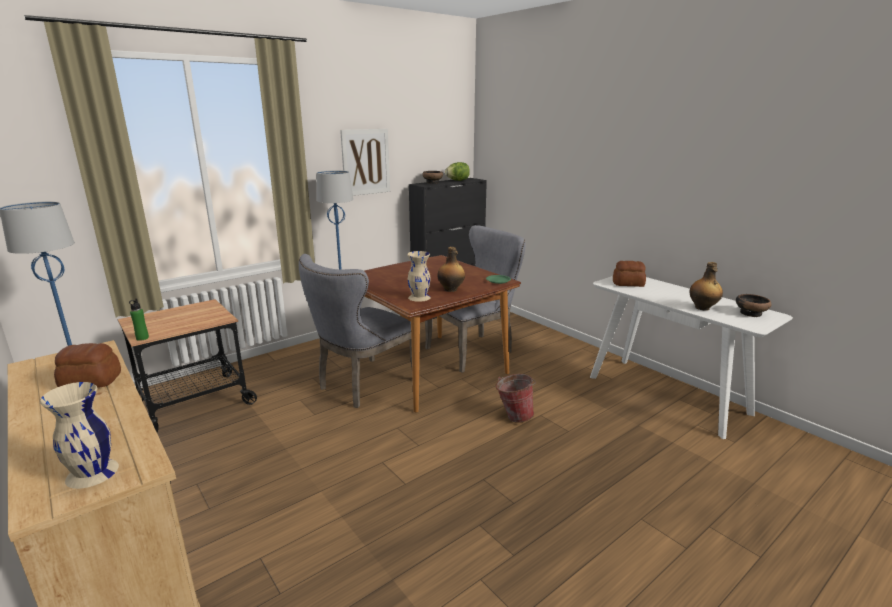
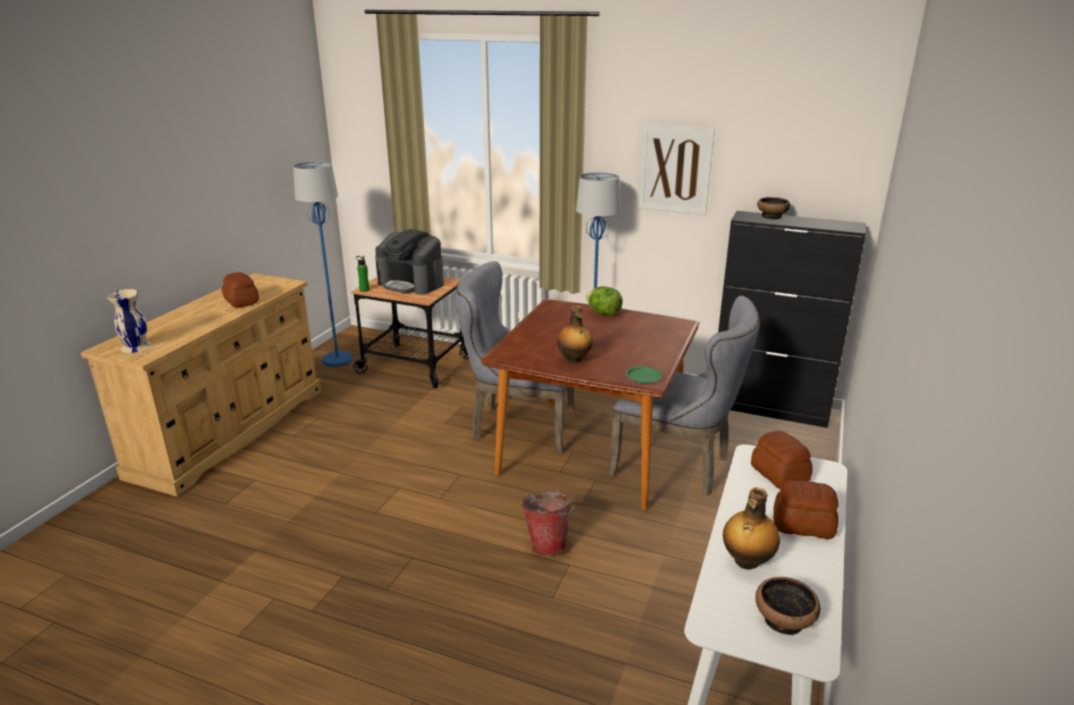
camera: 60 degrees right, 5 degrees up
(177, 317) = (411, 283): none -> coffee machine
(419, 297) = (528, 351): beige vase -> none
(457, 180) = (819, 222): lettuce -> lettuce (603, 313)
(675, 291) = (804, 525): none -> bread

